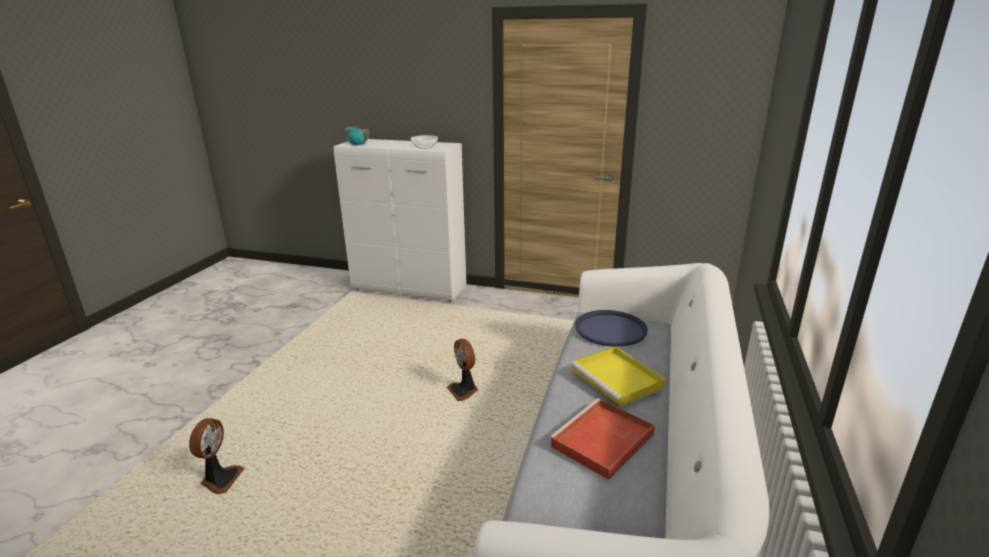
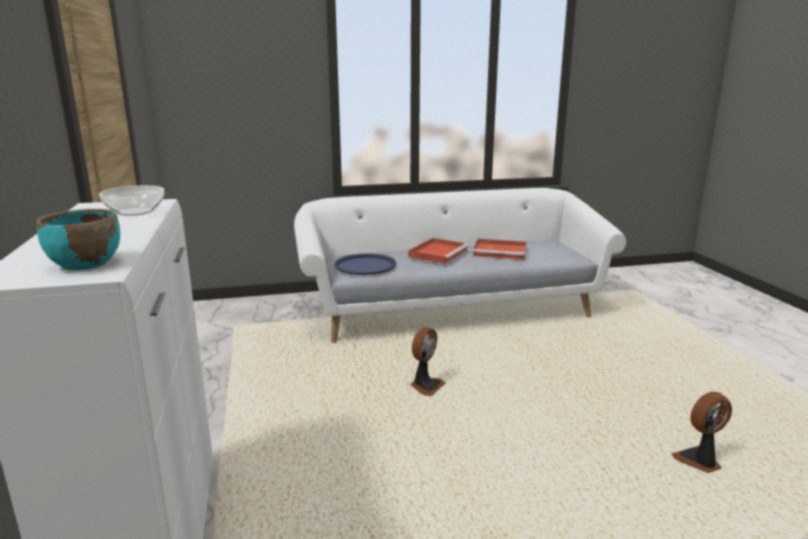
camera: 120 degrees left, 5 degrees down
(618, 379) = (438, 253): yellow tray -> red tray

